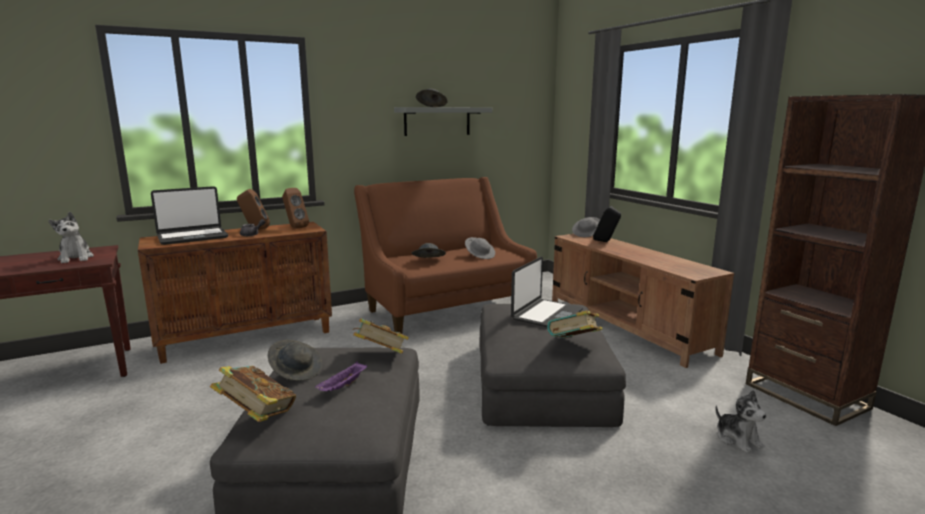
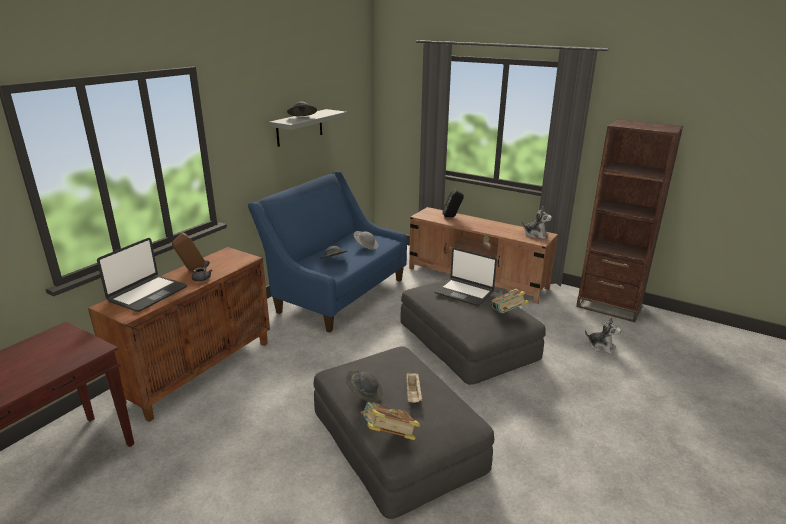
camera: 30 degrees left, 10 degrees up
(76, 258) = (60, 350): plush toy -> plush toy (535, 235)
(295, 228) = (226, 259): brown speaker -> none
(343, 387) = (413, 394): purple tray -> beige tray
(381, 356) = (399, 360): book -> none
(446, 308) = (336, 293): brown sofa -> blue sofa
(546, 315) = (464, 292): laptop -> laptop turned 120 degrees clockwise
(587, 234) = (431, 210): grey hat -> none

